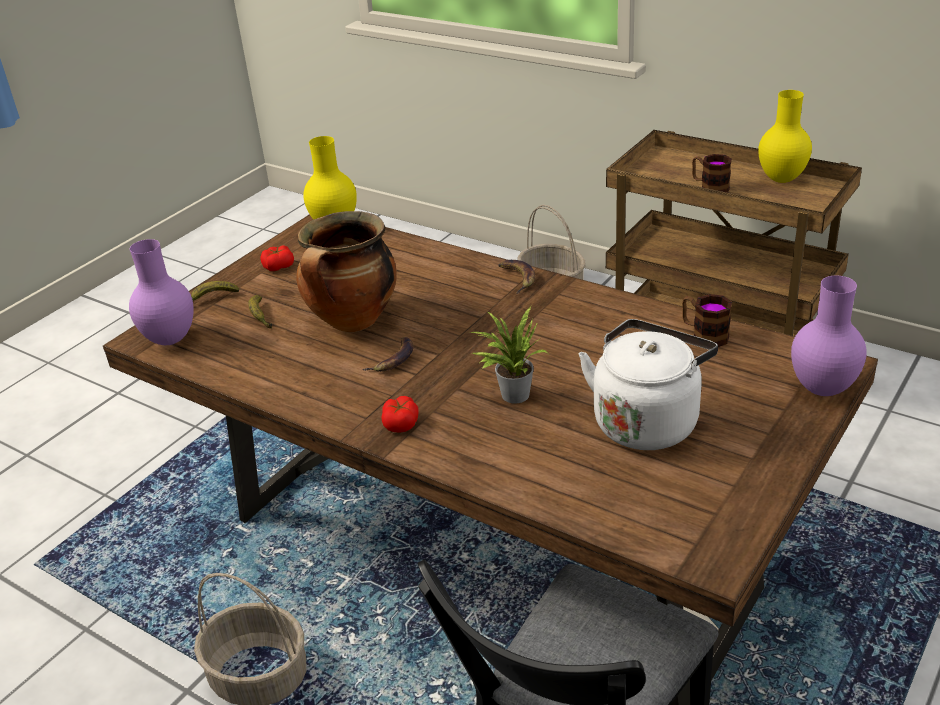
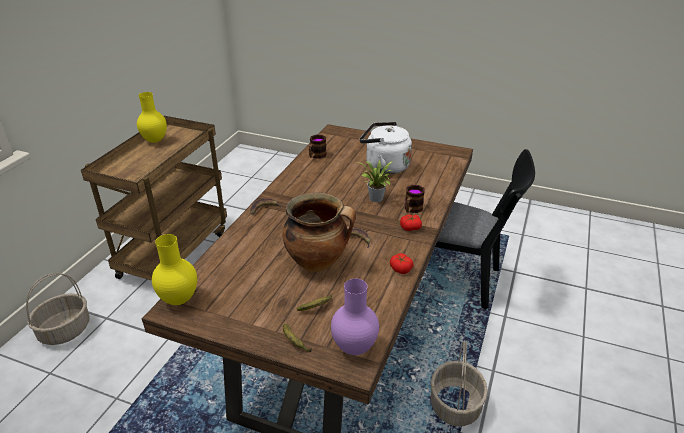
camera: 105 degrees left, 0 degrees up
(278, 266) = (243, 316): tomato -> tomato (400, 269)
(709, 187) = (157, 159): mug -> mug (412, 209)
(823, 388) = (351, 133): purple vase -> none

